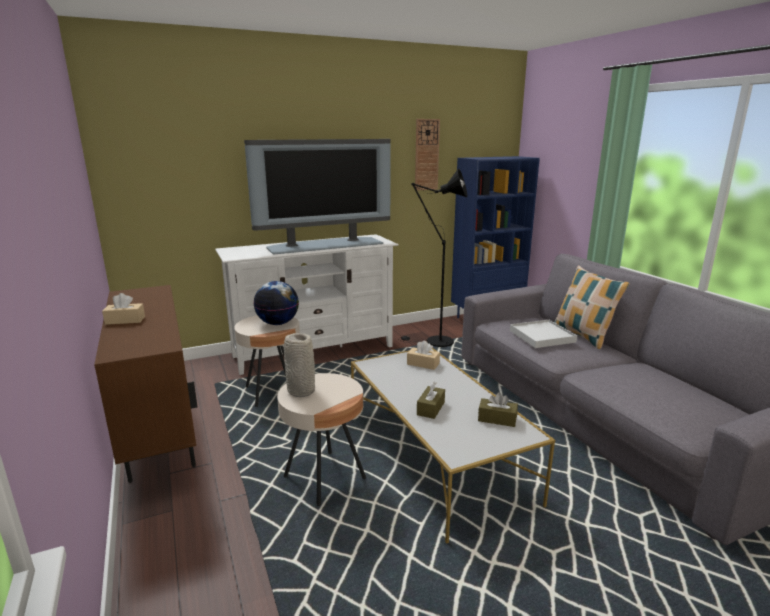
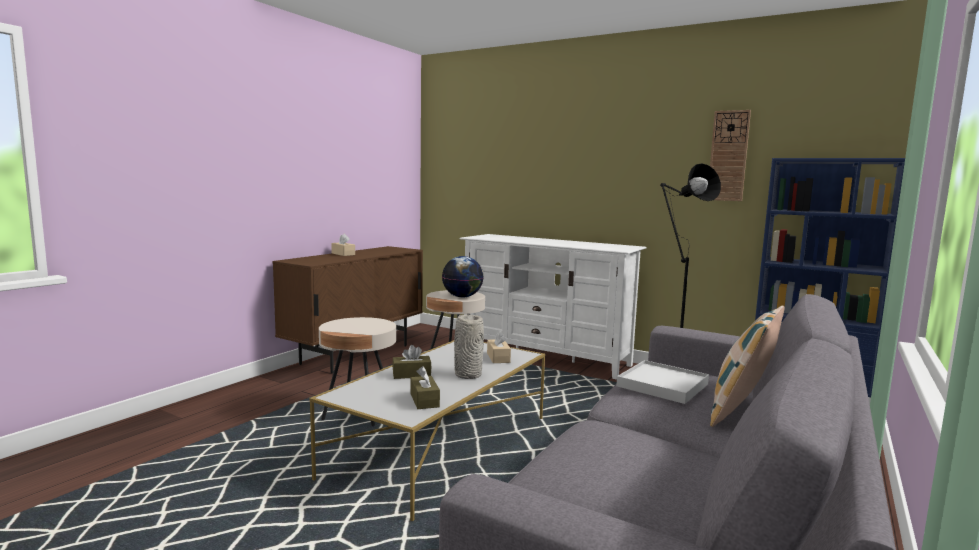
camera: 55 degrees right, 10 degrees down
(301, 391) = (352, 322): grey vase -> grey vase (467, 375)
(324, 245) = (562, 243): television -> none

